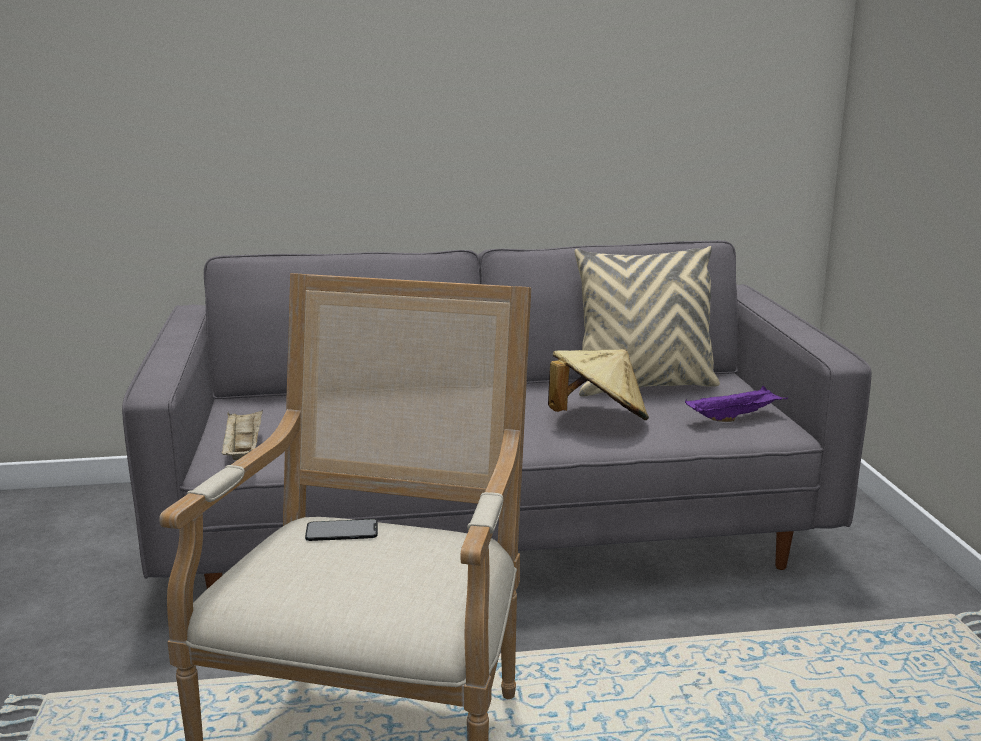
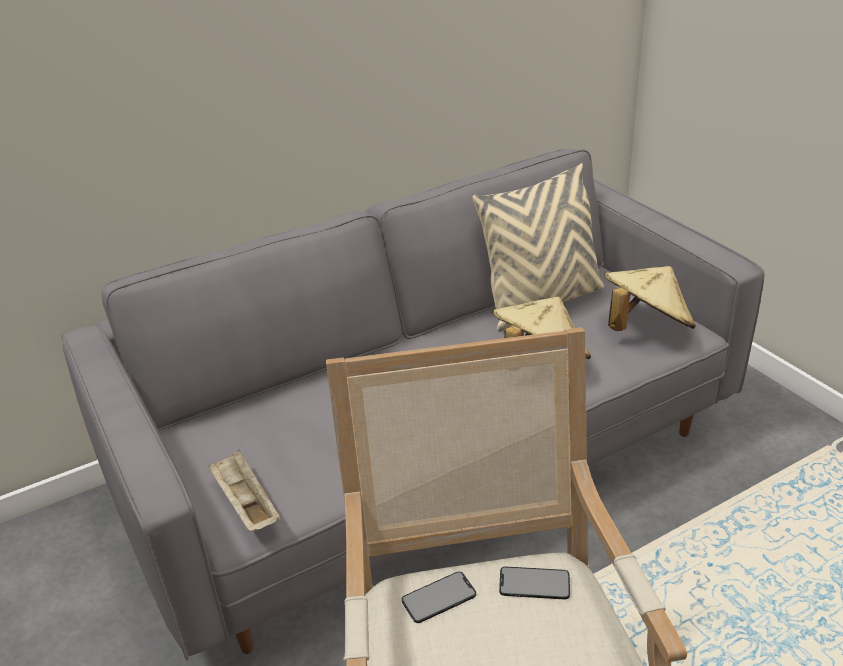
camera: 20 degrees left, 15 degrees up
(436, 542) = (534, 583): none -> phone
(734, 417) = (645, 327): purple tray -> beige hat

